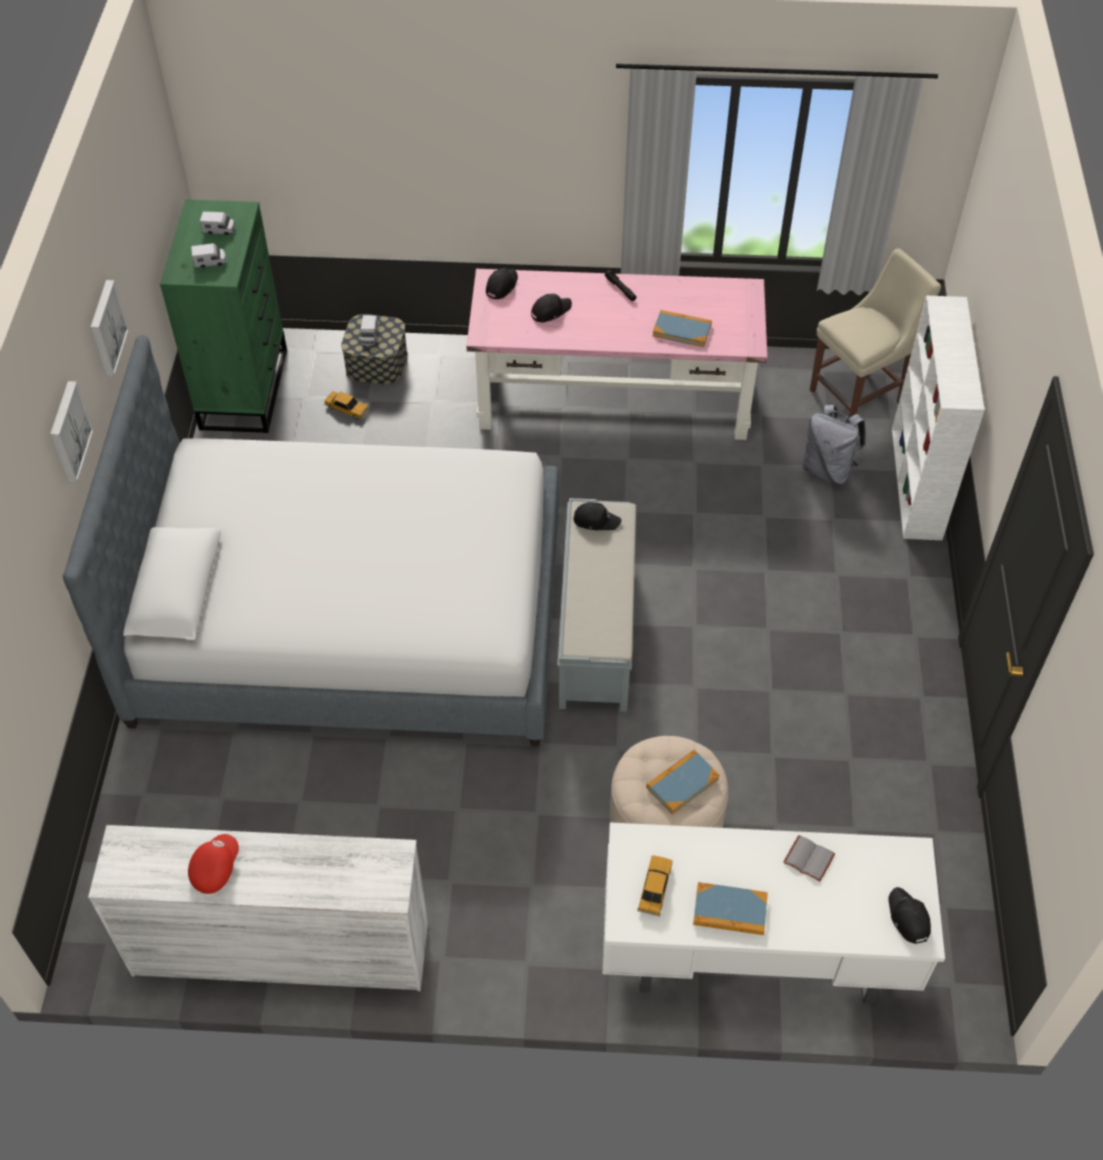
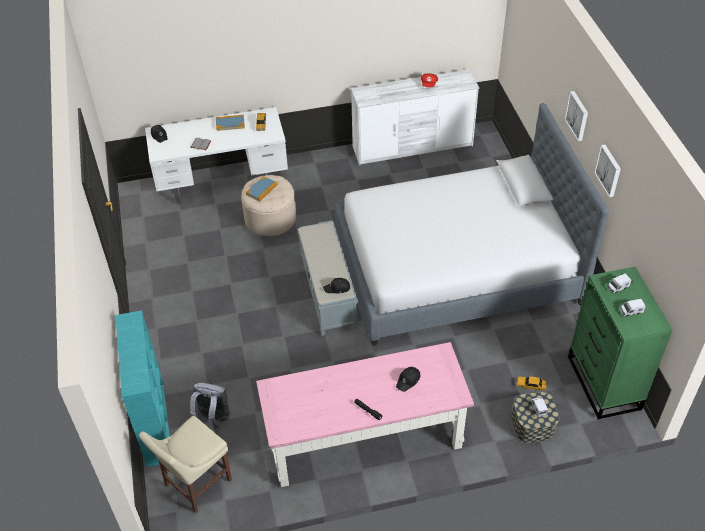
camera: 165 degrees right, 5 degrees down
(501, 286) = (449, 392): black cap -> none
(682, 330) = (316, 387): book -> none
(916, 484) = (155, 423): white bookcase -> turquoise bookcase

